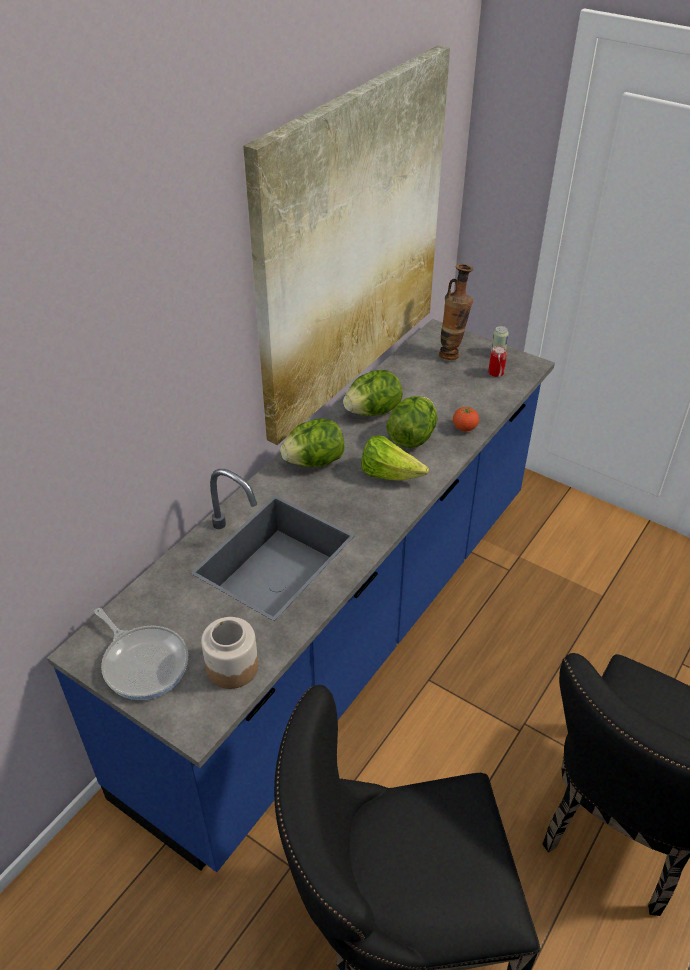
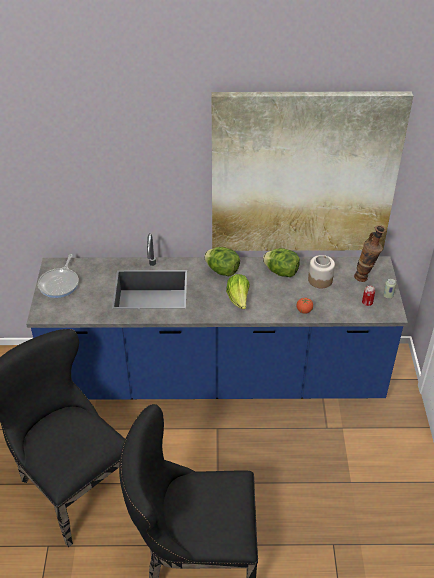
camera: 55 degrees right, 0 degrees up
(232, 666) = (77, 308): jar -> jar (320, 280)
(412, 437) = (275, 295): lettuce -> none

